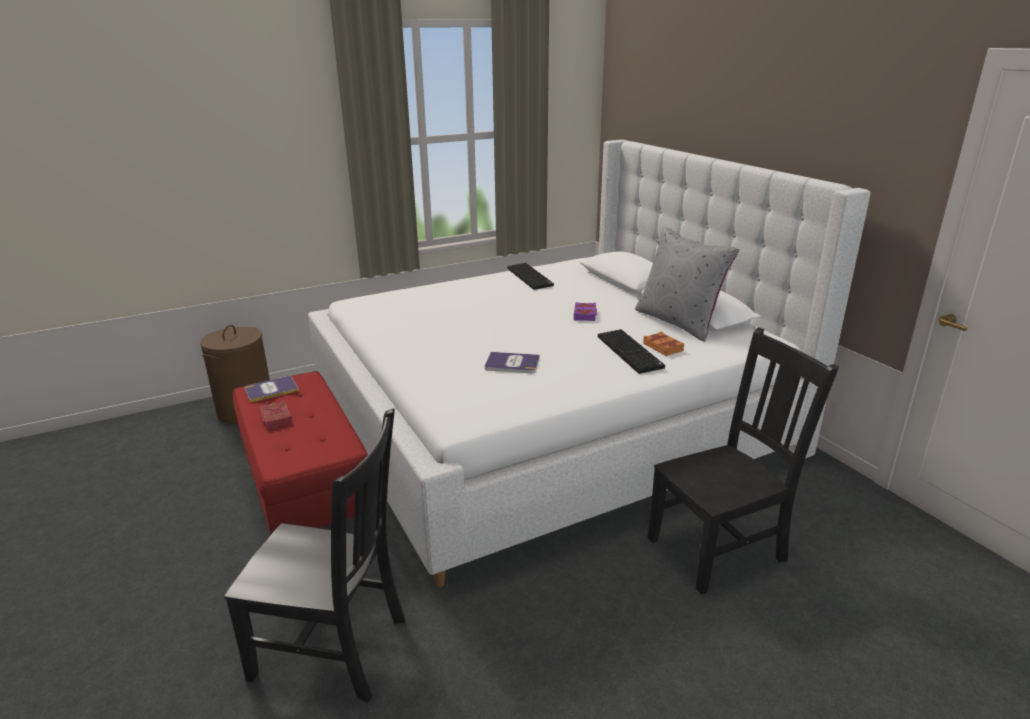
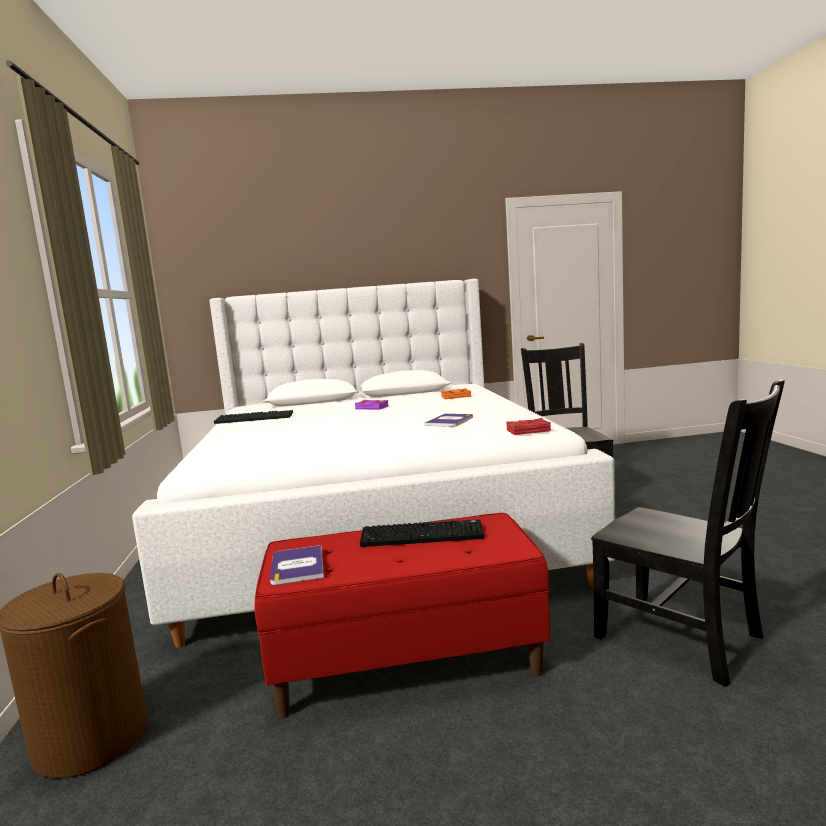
camera: 70 degrees left, 15 degrees down
(276, 418) = (389, 558): red book -> red book (528, 431)
(335, 649) = (683, 638): black chair -> black chair turned 105 degrees clockwise
(631, 352) = (458, 401): keyboard -> keyboard (423, 534)
(678, 322) = (415, 394): grey pillow -> none

